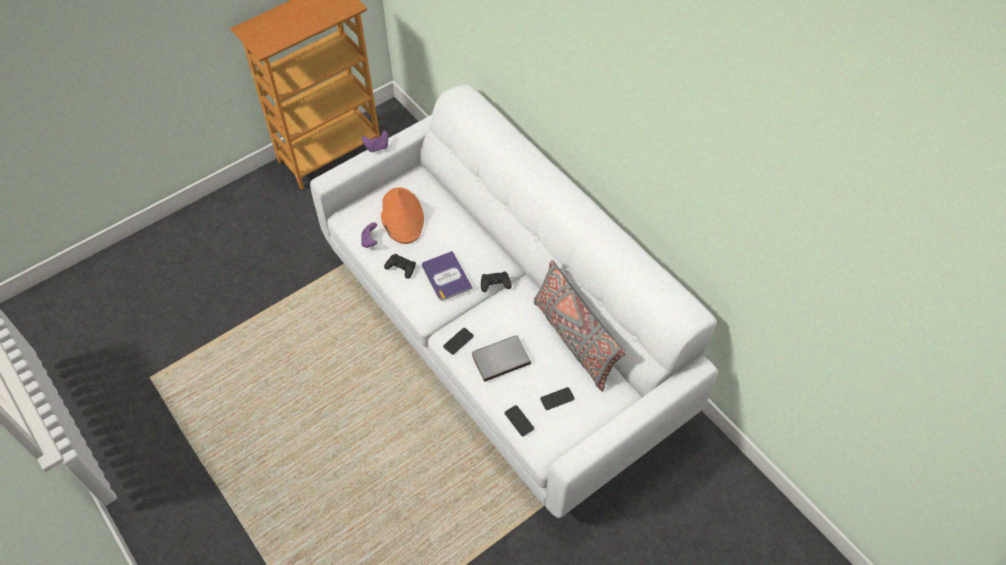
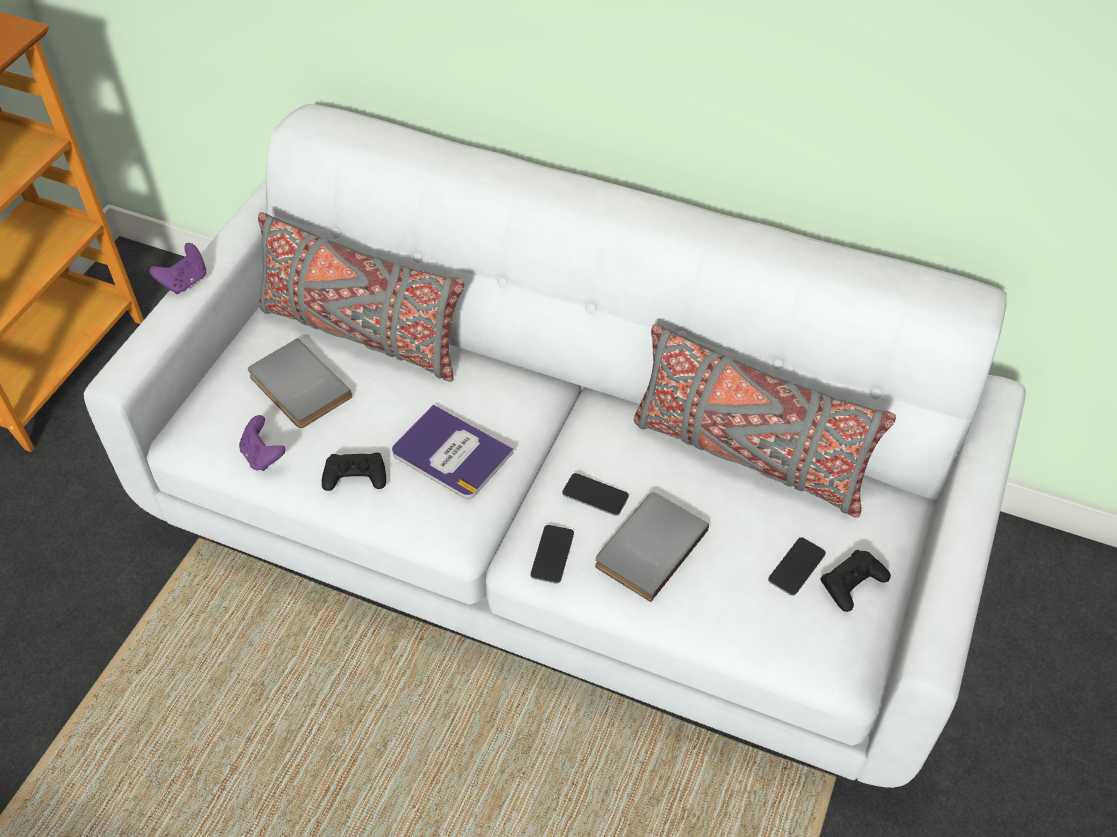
camera: 30 degrees left, 5 degrees down
(402, 216) = (297, 388): orange hat -> grey book
(445, 202) = (361, 333): none -> grey pillow
(495, 283) = (546, 426): black game controller -> black game controller (852, 583)
(519, 421) = (762, 639): phone -> phone (595, 495)

